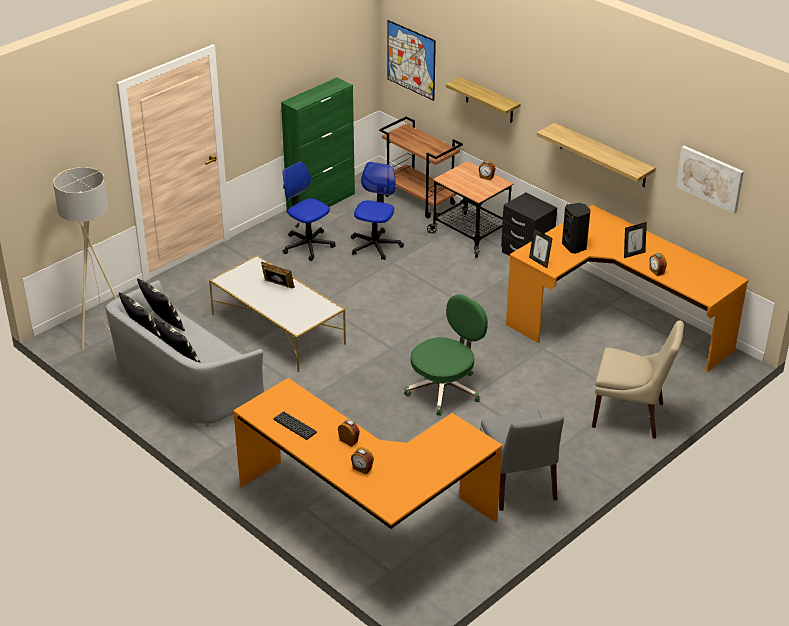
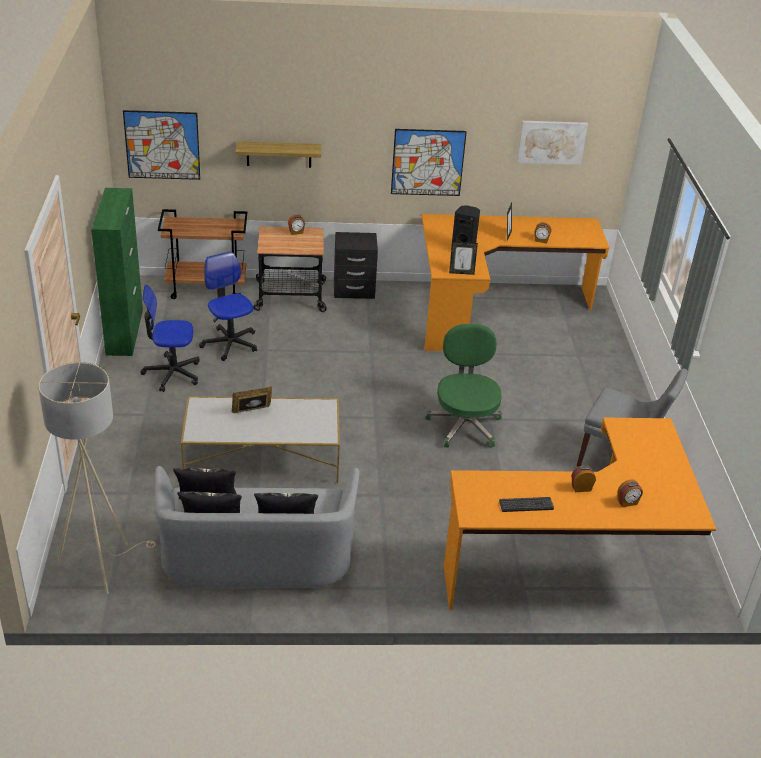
camera: 50 degrees left, 0 degrees up
(602, 155) = (427, 162): shelf -> picture
(631, 416) = (600, 367): beige chair -> none

